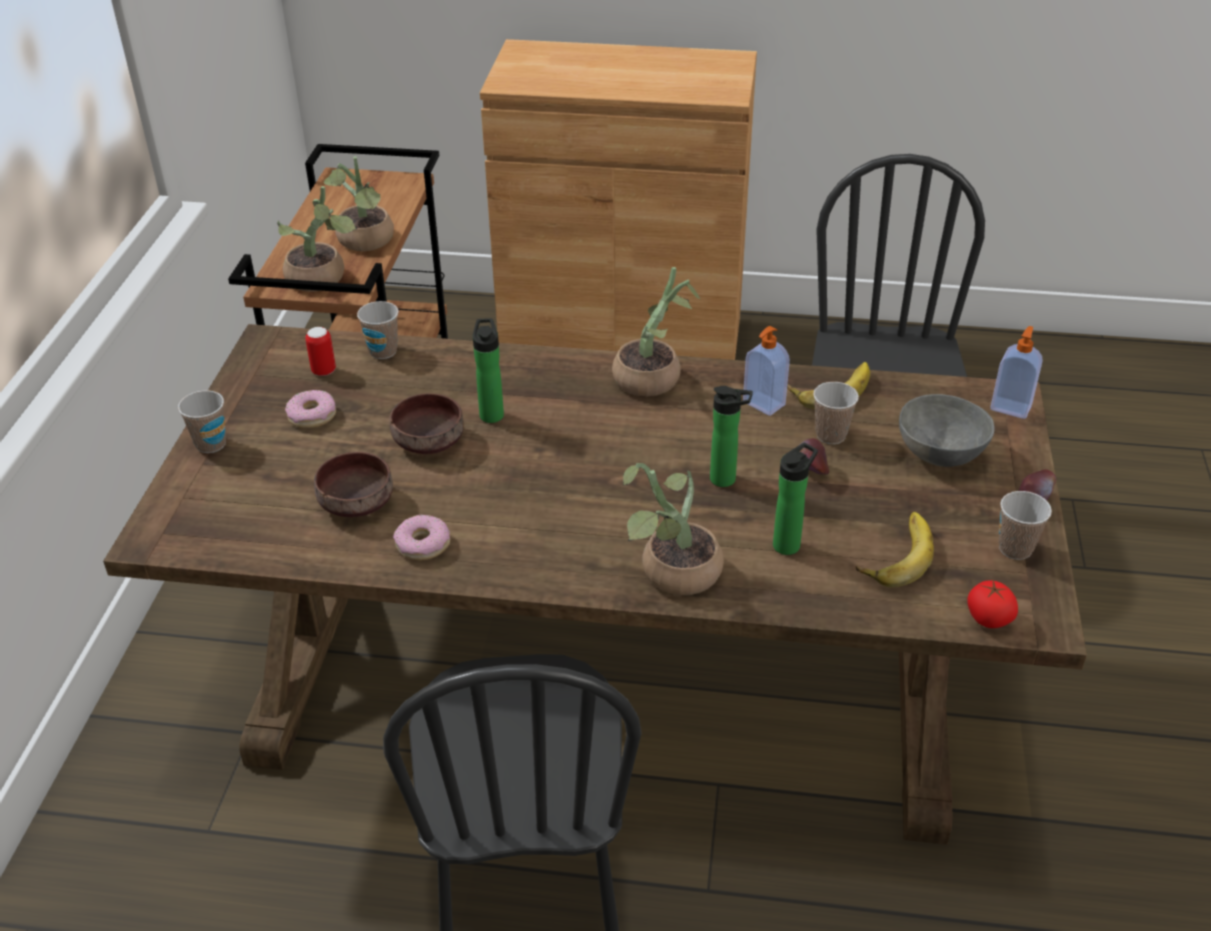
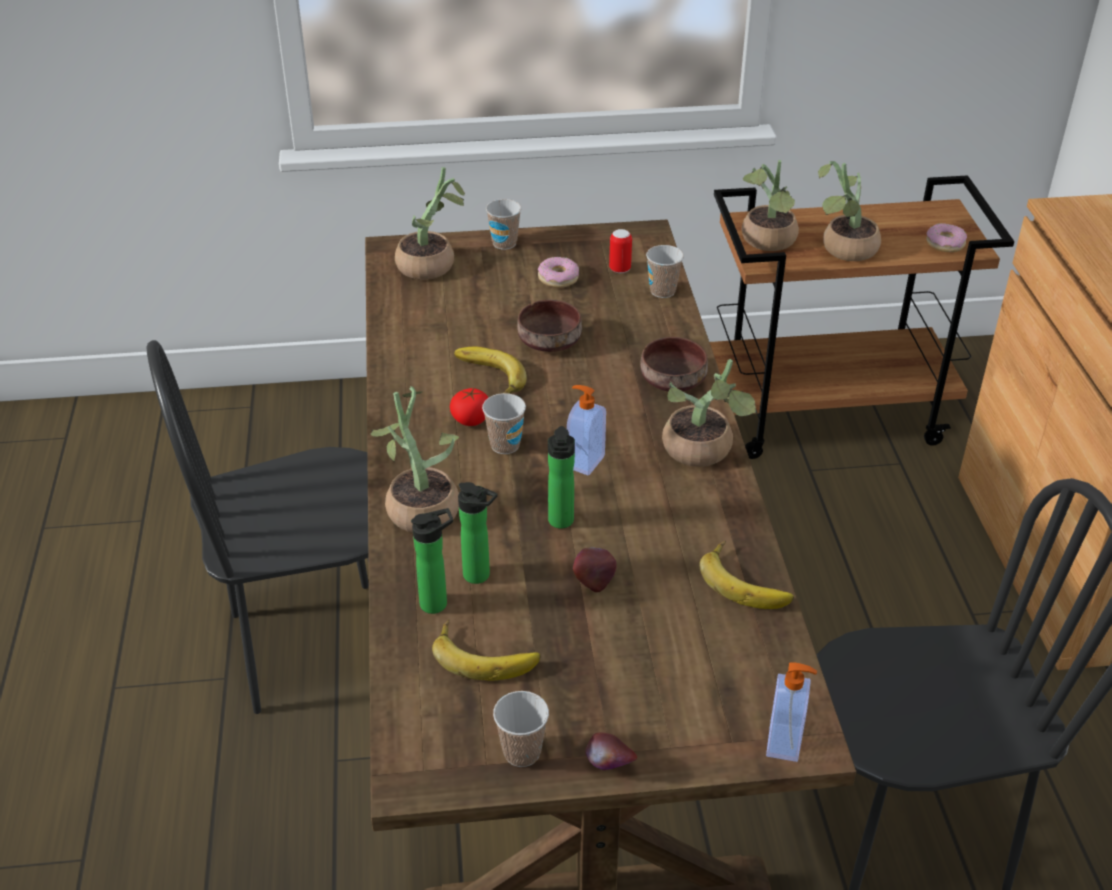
camera: 75 degrees right, 0 degrees up
(217, 507) = (433, 265): none -> potted plant
(358, 501) = (460, 324): brown bowl -> brown bowl (674, 381)
(423, 544) = (419, 366): donut -> donut (945, 243)
(470, 495) = (487, 377): none -> banana
(491, 413) = (601, 366): bottle -> bottle (438, 603)
(763, 404) = (693, 533): soap dispenser -> soap dispenser (584, 461)
(831, 435) = (662, 589): cup -> cup (505, 445)
(938, 453) = (665, 679): grey bowl -> none
(988, 618) = (407, 732): tomato -> tomato (471, 419)

